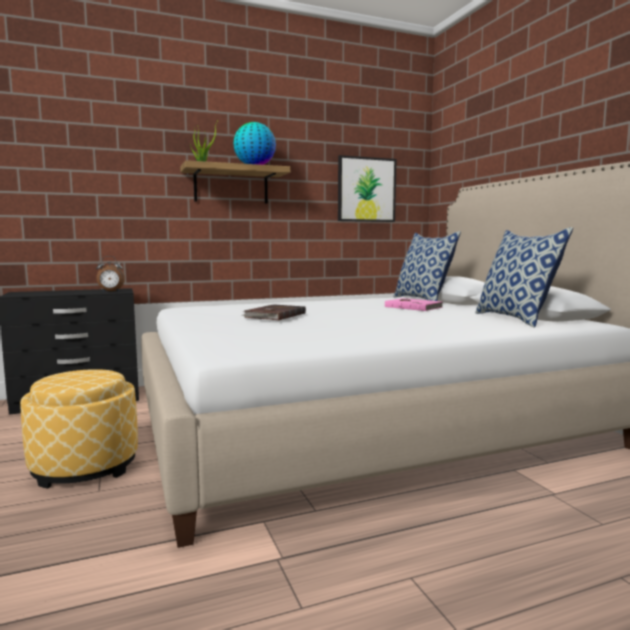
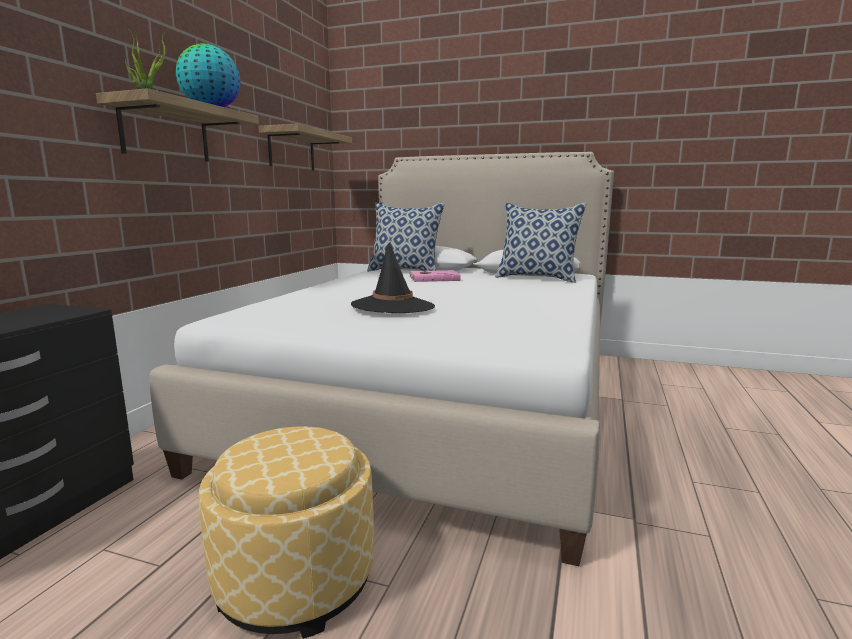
camera: 50 degrees left, 5 degrees up
(111, 291) = (58, 314): alarm clock -> none
(274, 315) = (393, 306): brown book -> black hat
(366, 189) = (291, 150): picture -> shelf

